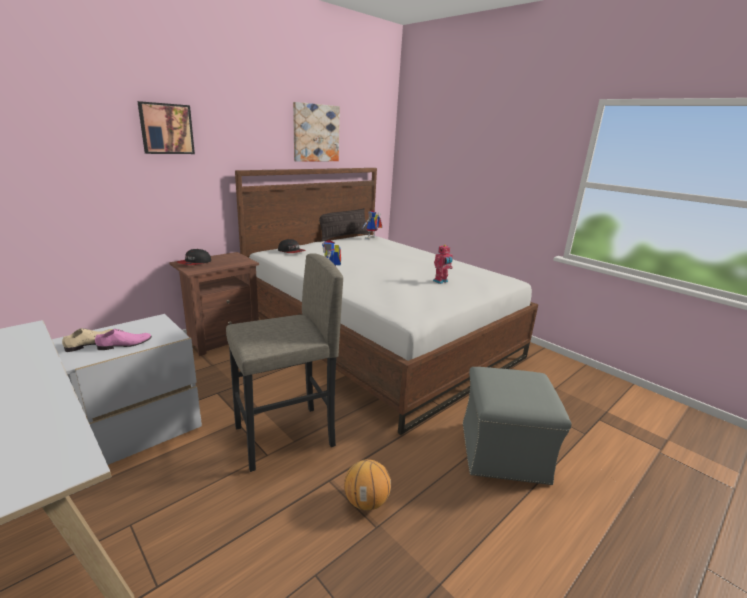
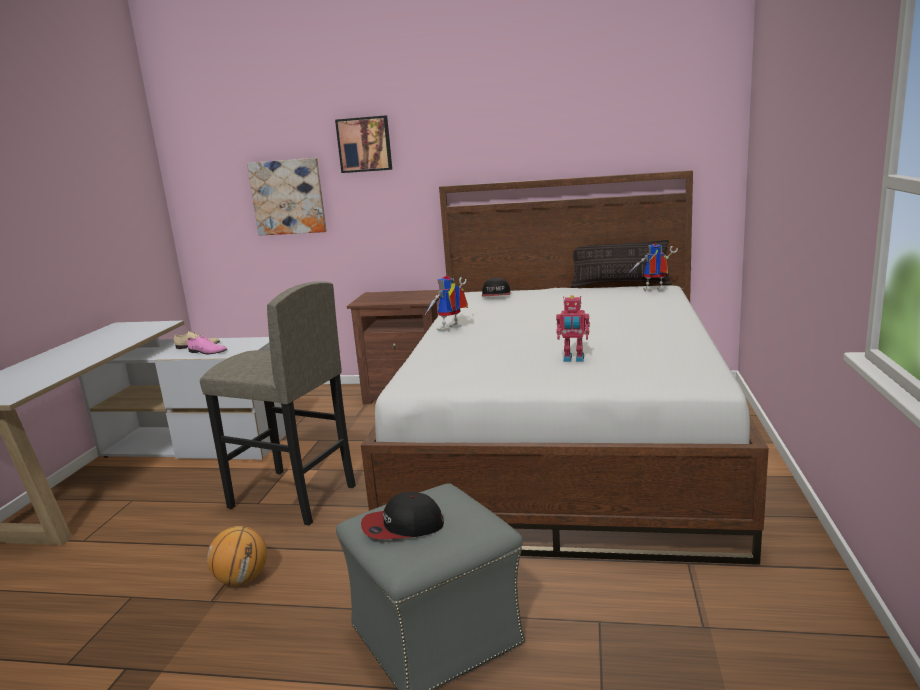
camera: 55 degrees right, 5 degrees down
(194, 263) = (380, 295): cap -> cap (402, 526)
(316, 133) = (568, 126): picture -> picture (288, 197)

